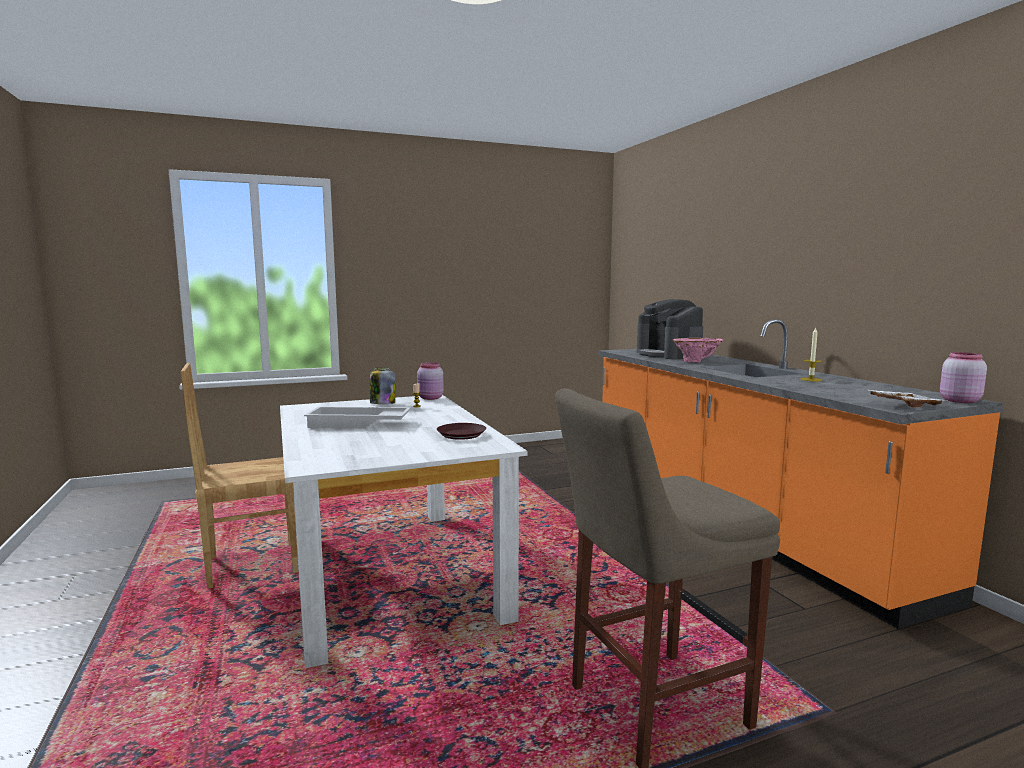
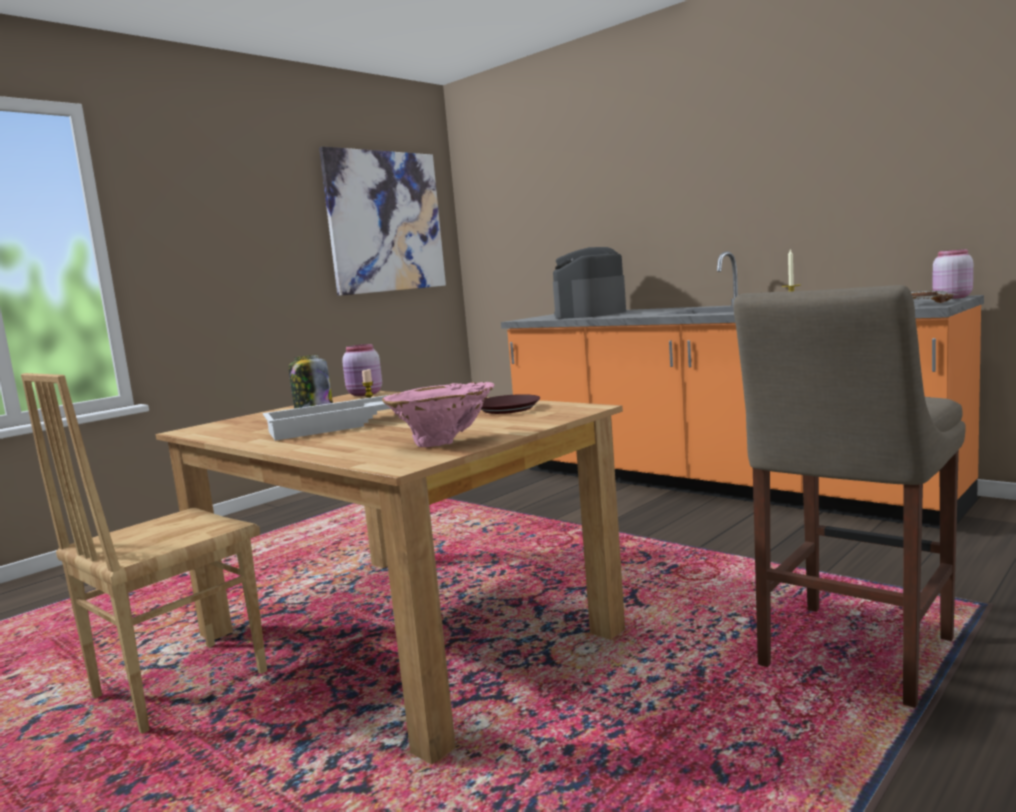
camera: 25 degrees left, 0 degrees up
(392, 574) = (406, 634): white dining table -> brown dining table
(545, 260) = (385, 222): none -> picture
(668, 354) = (591, 314): coffee machine -> coffee machine turned 75 degrees clockwise
(696, 362) = (640, 313): pink vase -> pink vase (444, 443)

